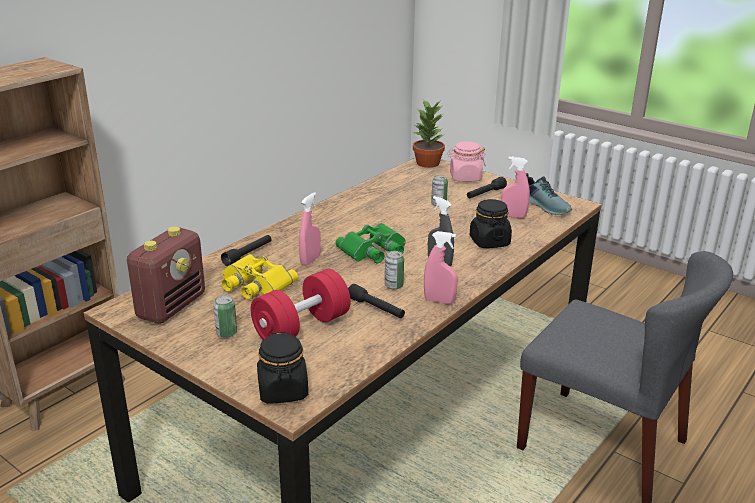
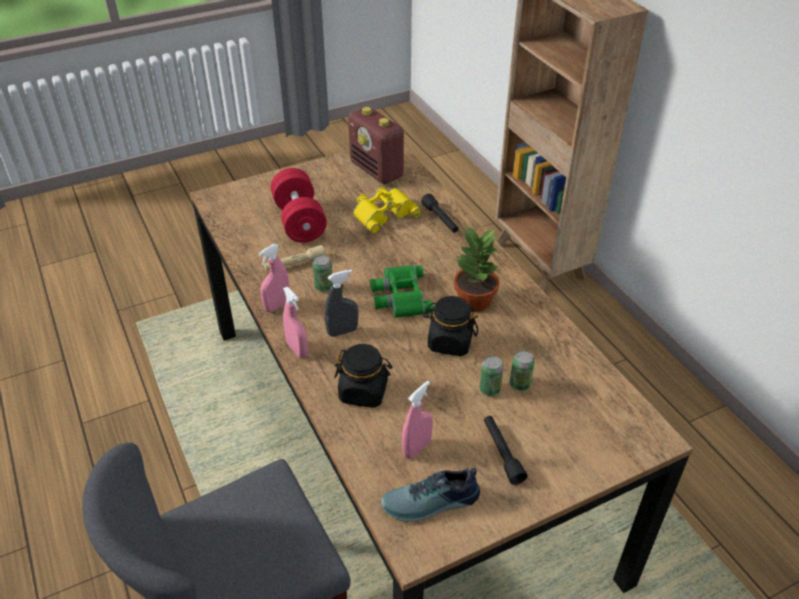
camera: 115 degrees right, 15 degrees up
(226, 333) = (320, 187): can -> can (520, 384)
(283, 391) = (232, 197): black jar -> black jar (449, 342)
(310, 260) = (406, 251): pink spray bottle -> pink spray bottle (297, 349)
(376, 309) = (294, 265): black flashlight -> beige flashlight
(428, 163) = (644, 437): potted plant -> potted plant (473, 301)
(465, 178) = (571, 457): pink jar -> none

